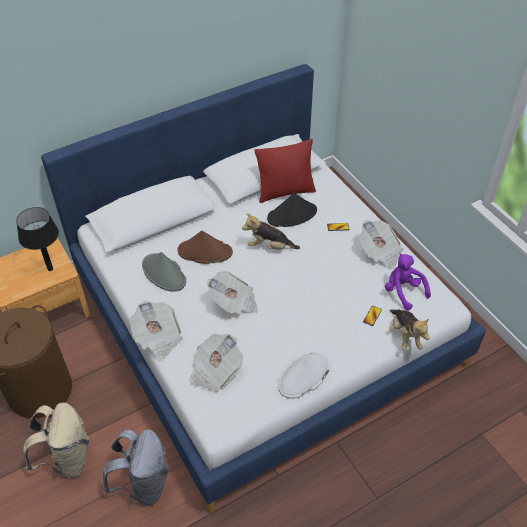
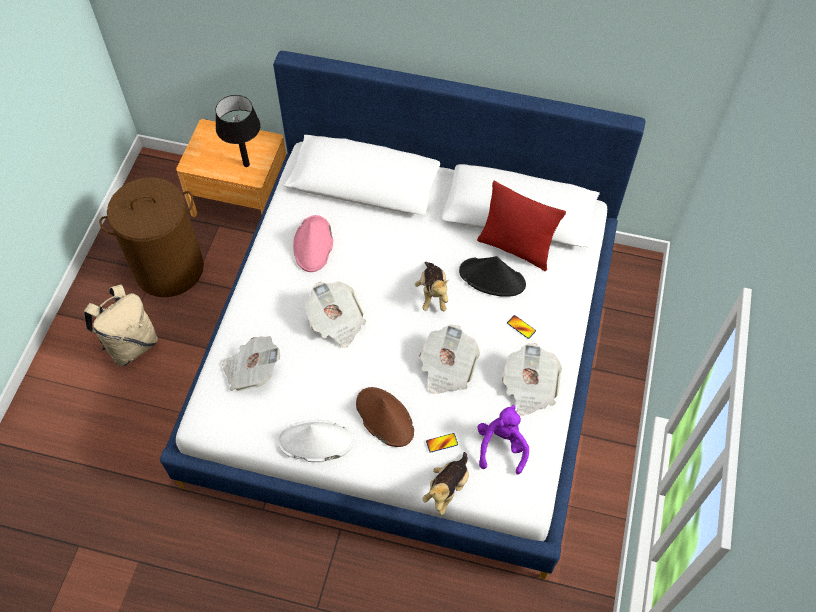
camera: 45 degrees right, 10 degrees up
(144, 484) = (160, 417): grey backpack -> none
(158, 337) = (243, 301): newspaper -> newspaper (447, 368)
(164, 273) = (313, 244): grey hat -> pink hat
(204, 252) = (369, 251): brown hat -> brown hat (384, 417)
(269, 246) = (433, 293): plush toy -> plush toy turned 150 degrees counterclockwise

